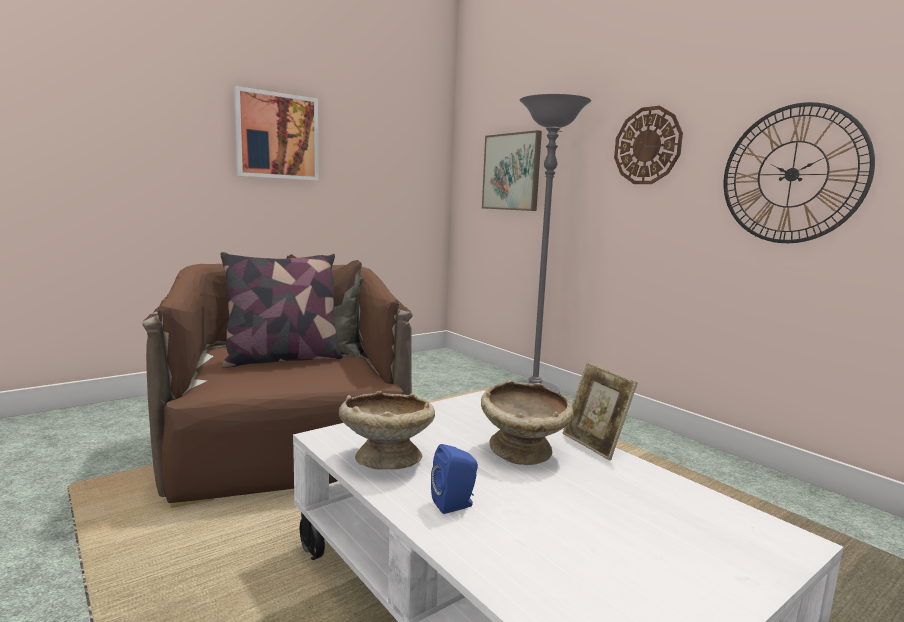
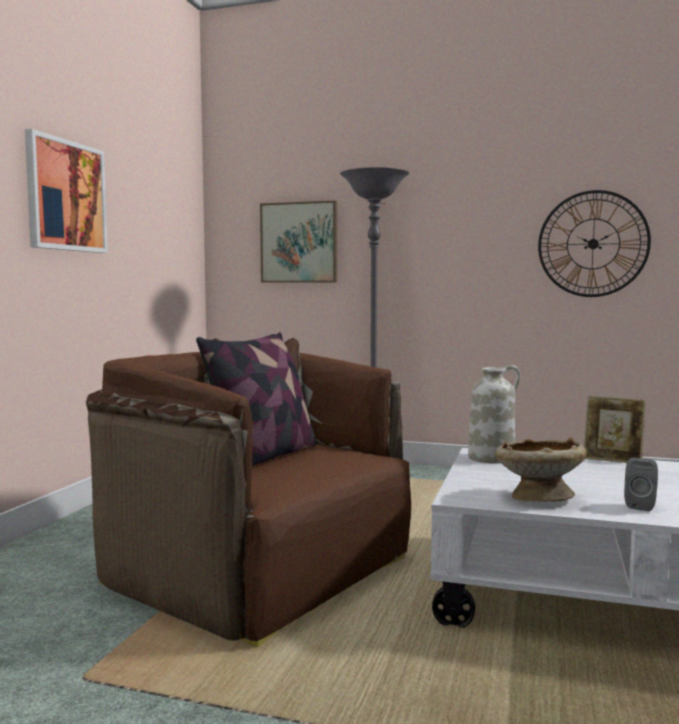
camera: 35 degrees left, 5 degrees down
(455, 504) = (641, 505): blue speaker -> grey speaker
(476, 407) = (491, 458): none -> white vase
(524, 452) = (593, 473): beige bowl -> none
(647, 146) = (462, 219): wall clock -> none

